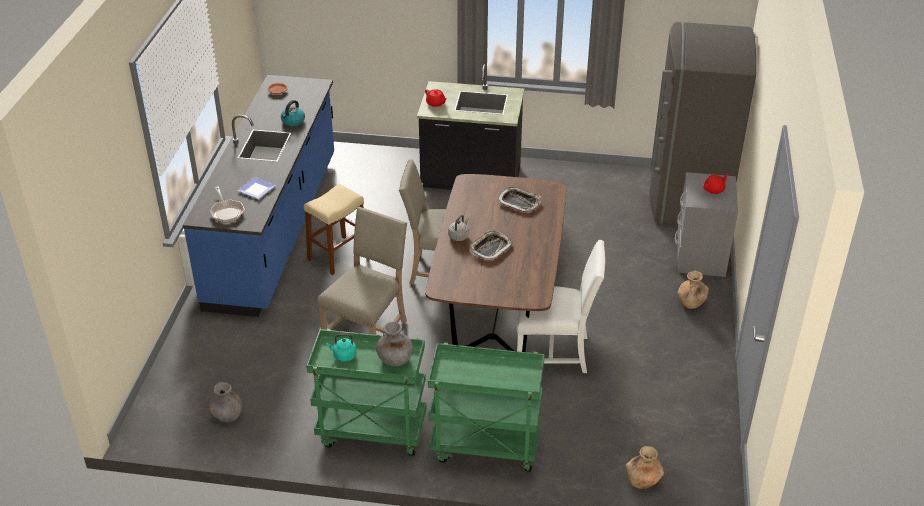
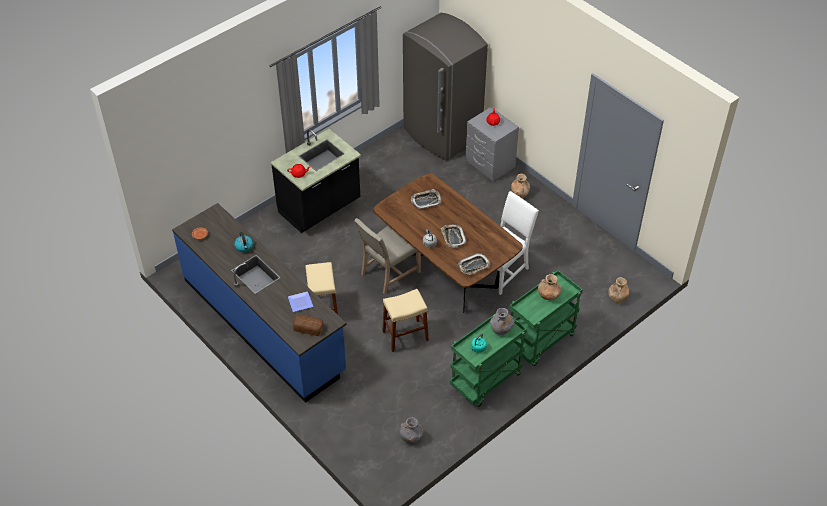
camera: 50 degrees left, 10 degrees up
(227, 212) = (308, 327): frying pan -> bread
(368, 331) = (405, 335): beige chair -> beige stool
(466, 285) = (474, 266): none -> tray
(497, 371) = (548, 295): none -> brown vase

